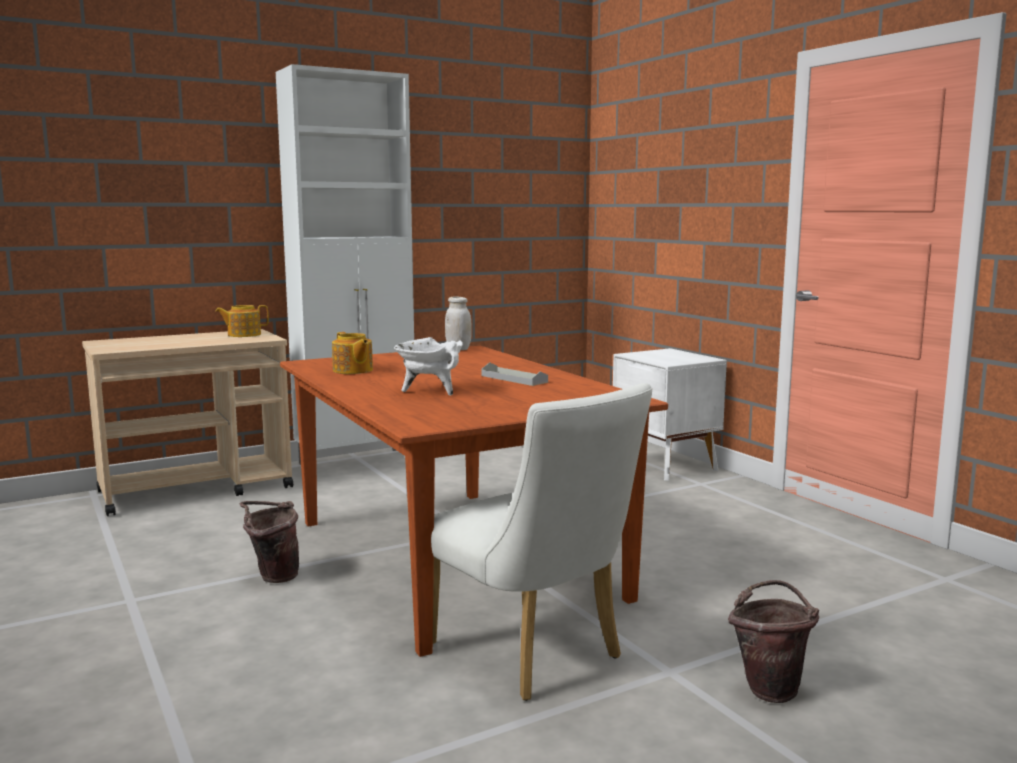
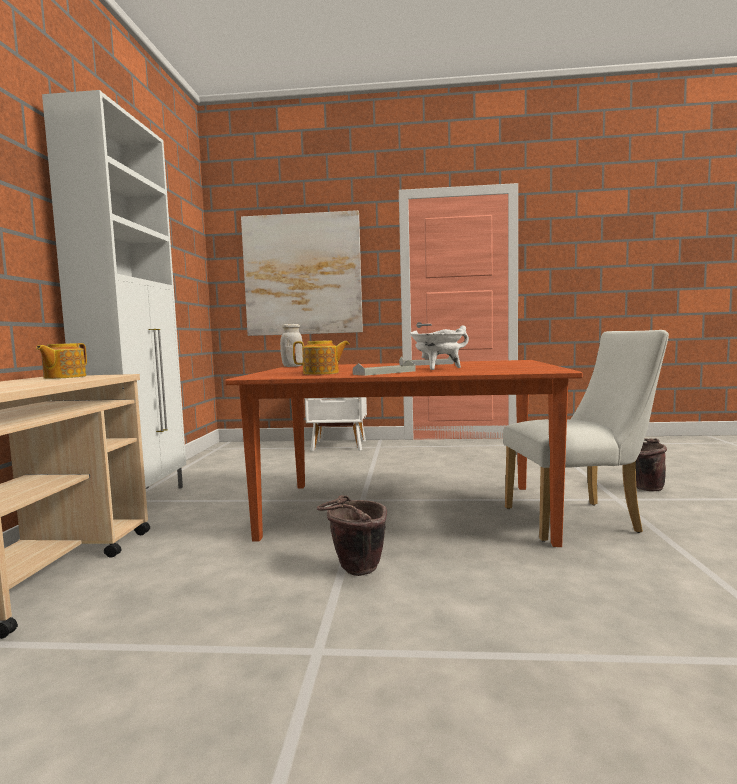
camera: 55 degrees left, 5 degrees down
(360, 384) = (384, 373): none -> grey tray
(673, 199) = (302, 275): none -> picture

